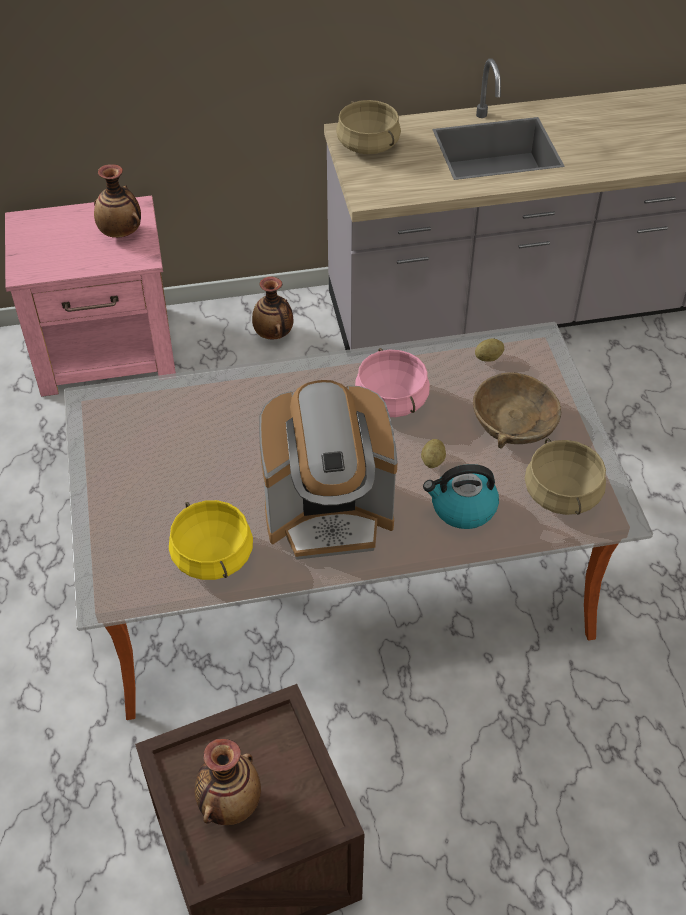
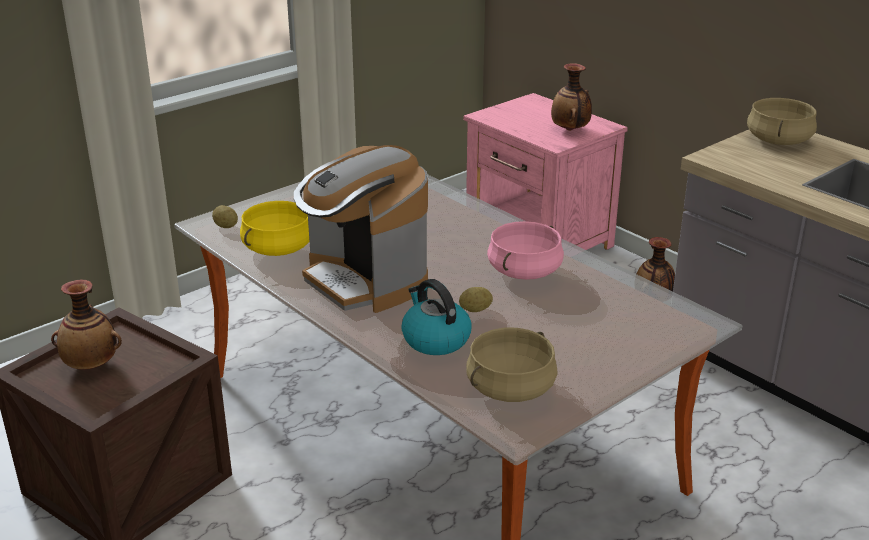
camera: 60 degrees right, 20 degrees down
(488, 358) = (639, 302): potato -> potato (226, 226)
(514, 421) = (575, 337): brown bowl -> none

